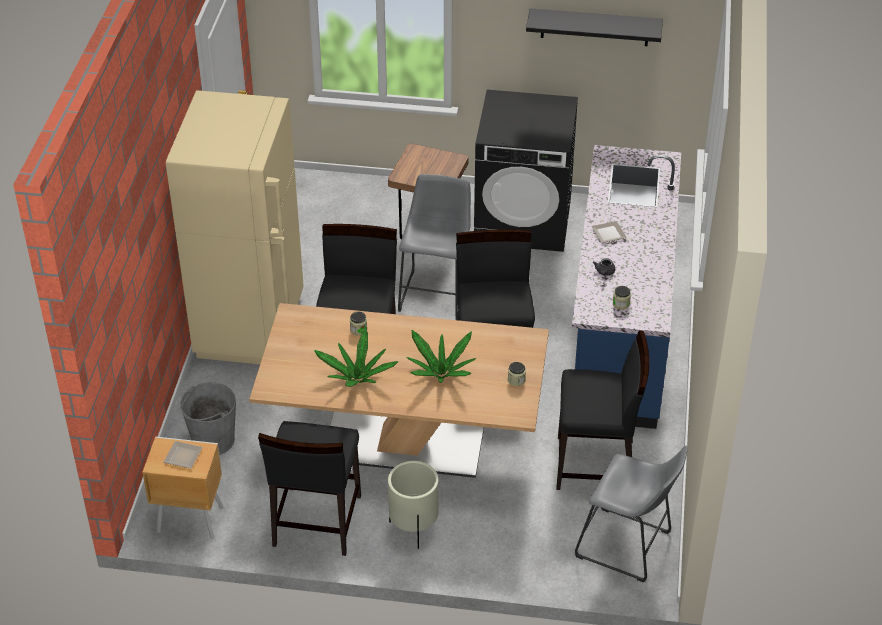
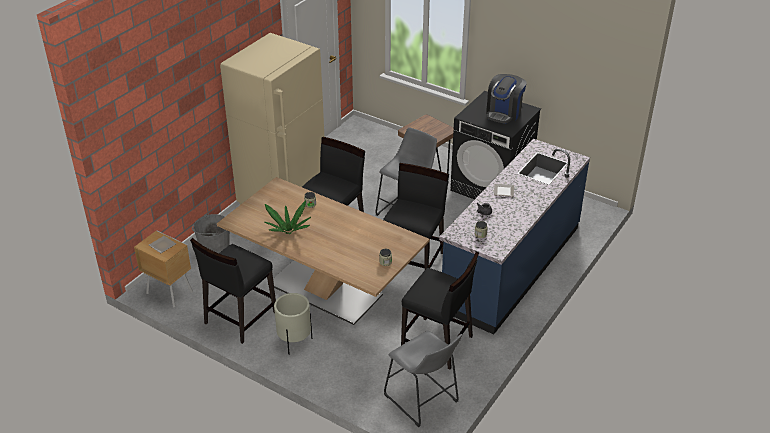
camera: 25 degrees right, 5 degrees down
(441, 373) = (341, 243): potted plant -> none
(535, 117) = (504, 113): none -> coffee machine
(595, 27) = (556, 59): black shelf -> none

